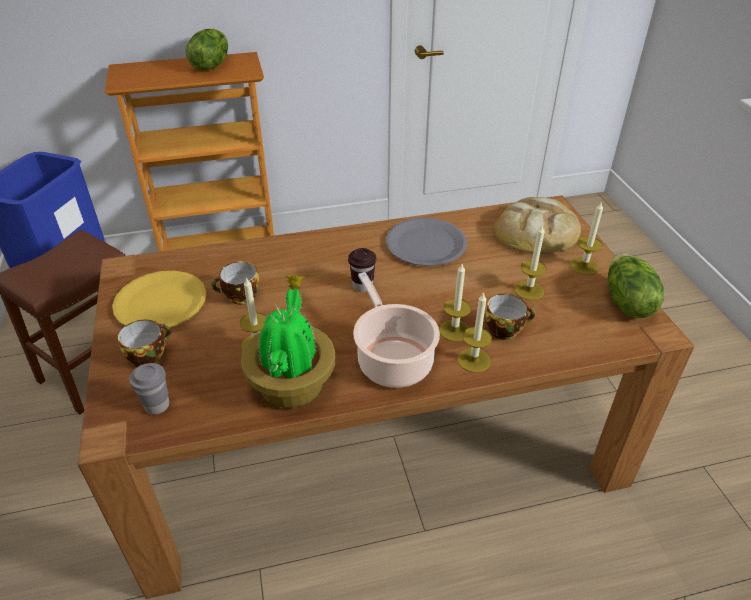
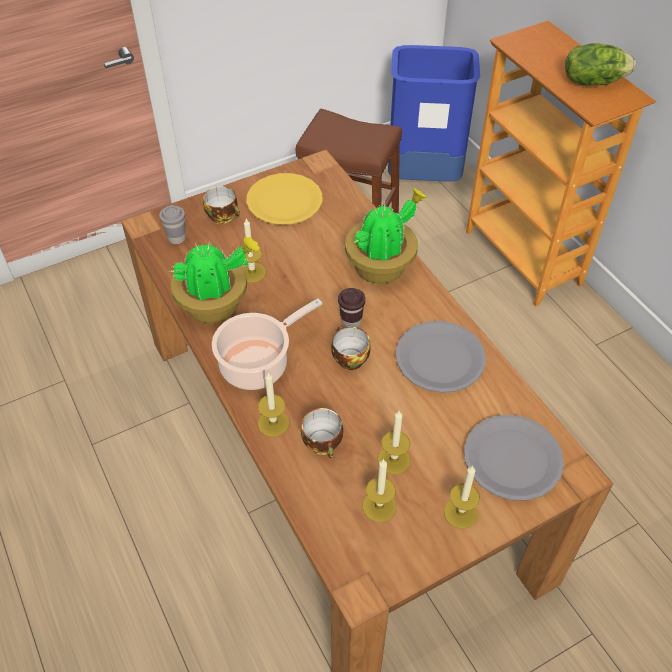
camera: 75 degrees right, 10 degrees up
(240, 297) = (307, 244): cup -> cup (348, 358)
(300, 254) = (382, 266): none -> potted plant
(454, 330) = (310, 403): candle -> candle (379, 506)
(536, 231) = (512, 459): bread -> grey plate
(626, 302) = (405, 557): lettuce -> none

